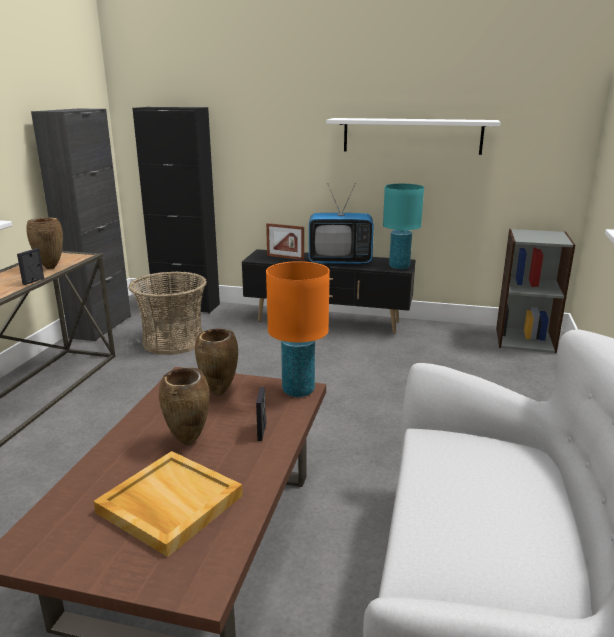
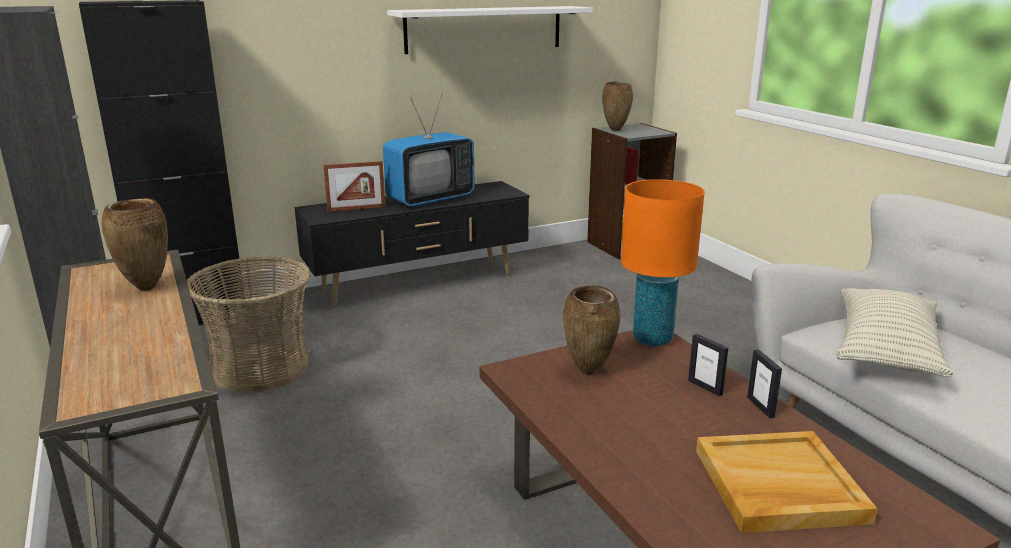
camera: 40 degrees left, 0 degrees up
(33, 281) = (178, 311): picture frame -> picture frame (761, 407)
(189, 442) = (668, 427): brown vase -> brown vase (616, 130)
(399, 267) = (504, 191): turquoise table lamp -> none
(454, 471) = (885, 351): none -> pillow

